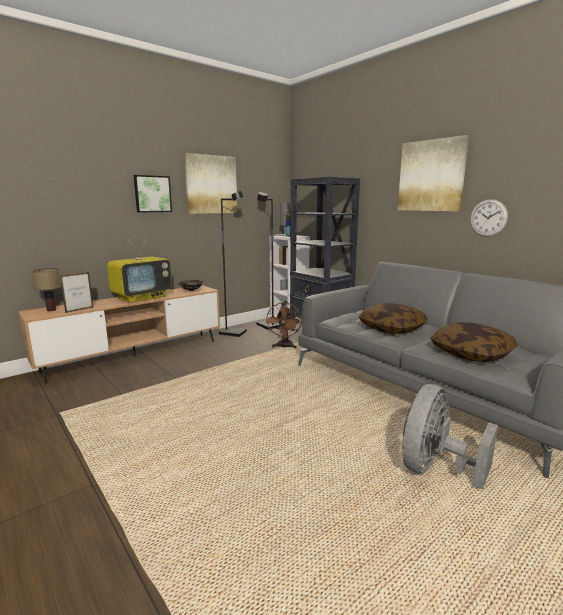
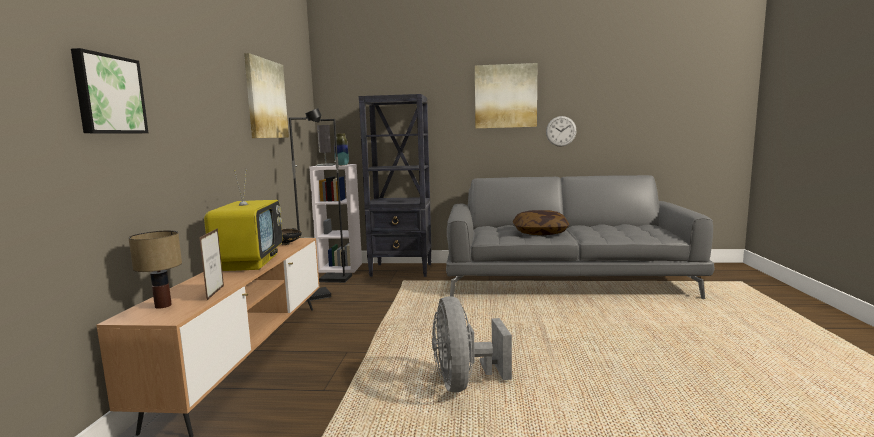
camera: 45 degrees left, 5 degrees down
(152, 194) = (222, 108): picture -> picture (108, 94)
(284, 347) = (400, 290): brown fan -> none
(434, 468) = (666, 318): grey fan -> grey fan (464, 383)
(471, 354) = (620, 233): pillow -> none

